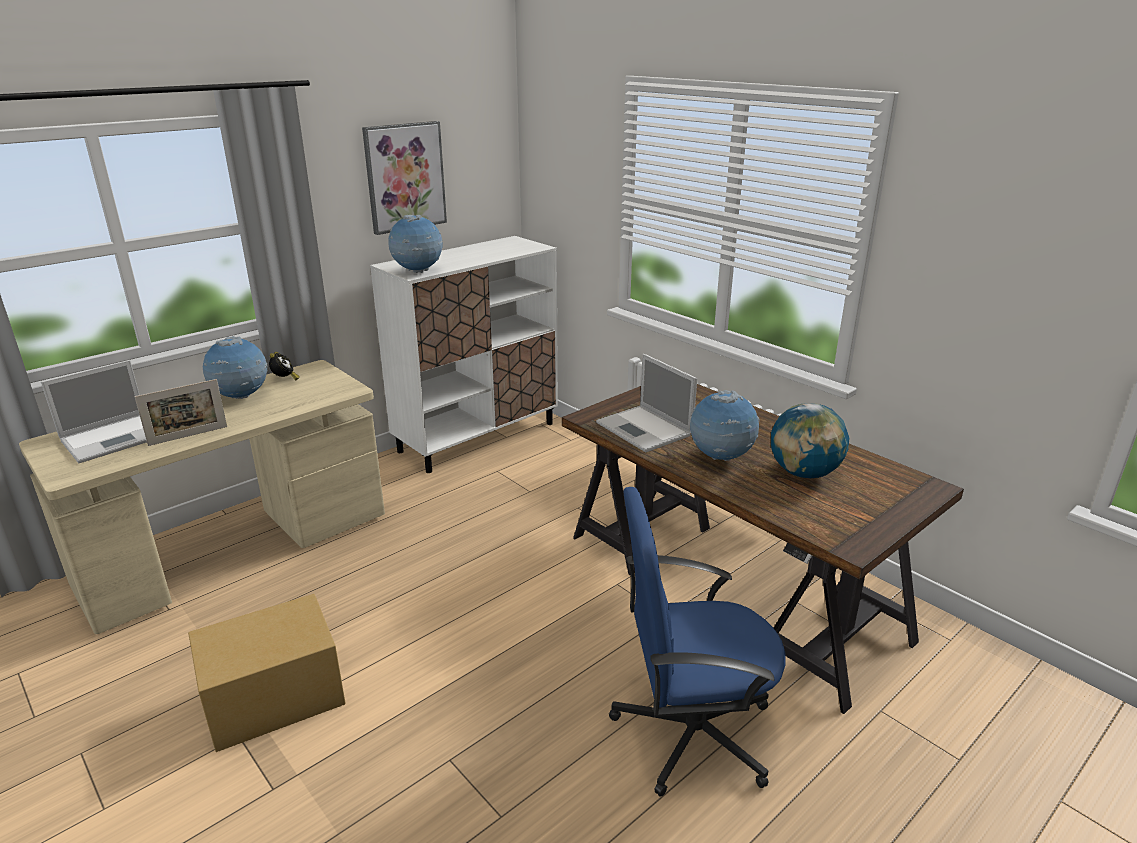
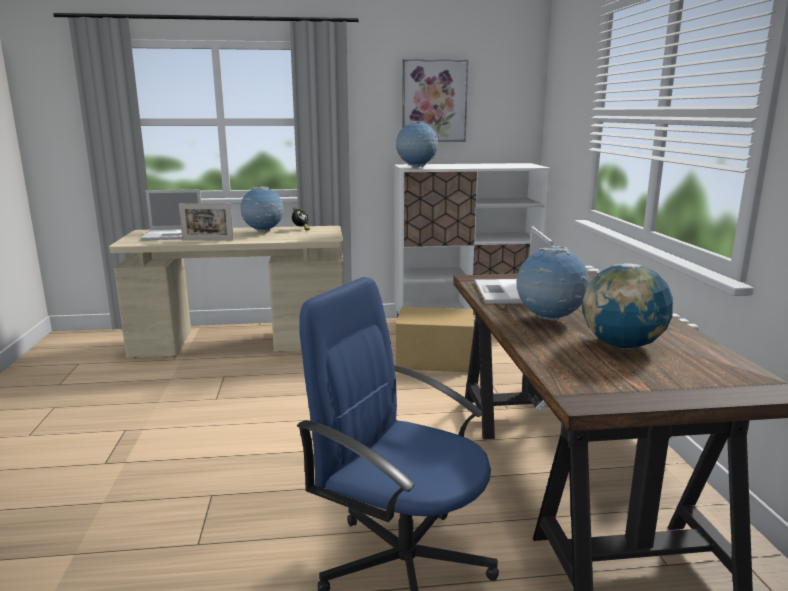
camera: 35 degrees right, 10 degrees down
(273, 699) = (164, 420): cardboard box -> cardboard box (434, 360)

